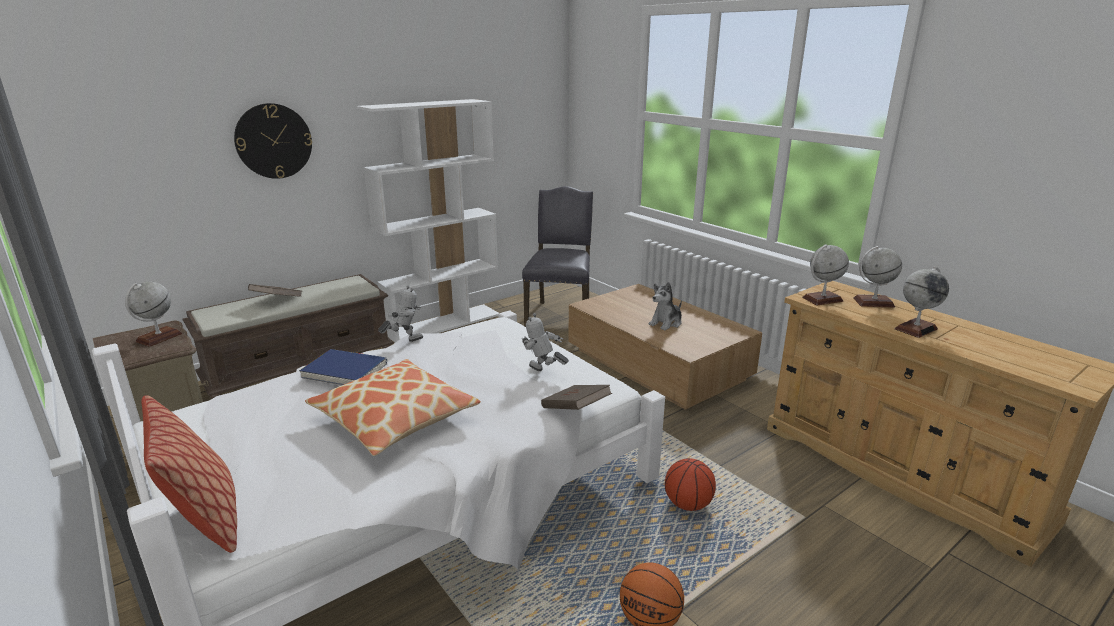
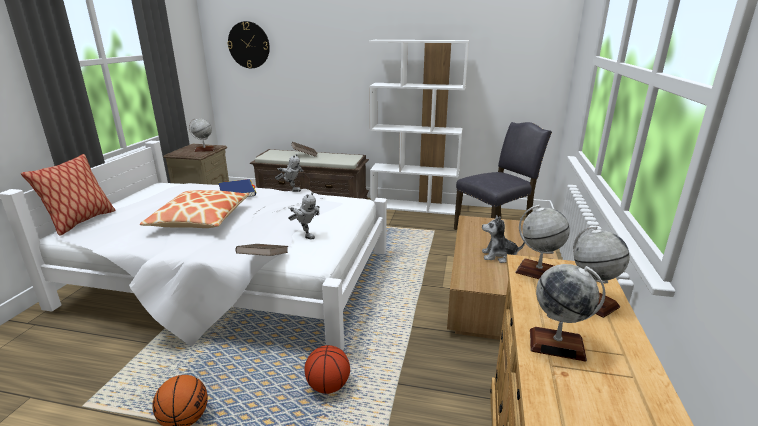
camera: 50 degrees right, 0 degrees up
(273, 141) = (323, 58): wall clock -> wall clock (249, 45)
(543, 373) = (305, 235): toy robot -> toy robot turned 135 degrees clockwise

